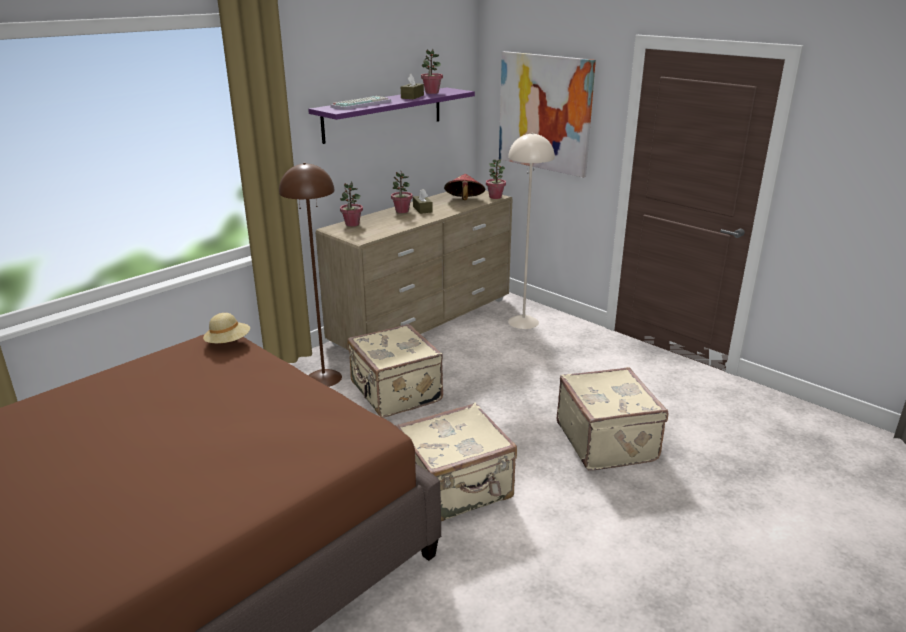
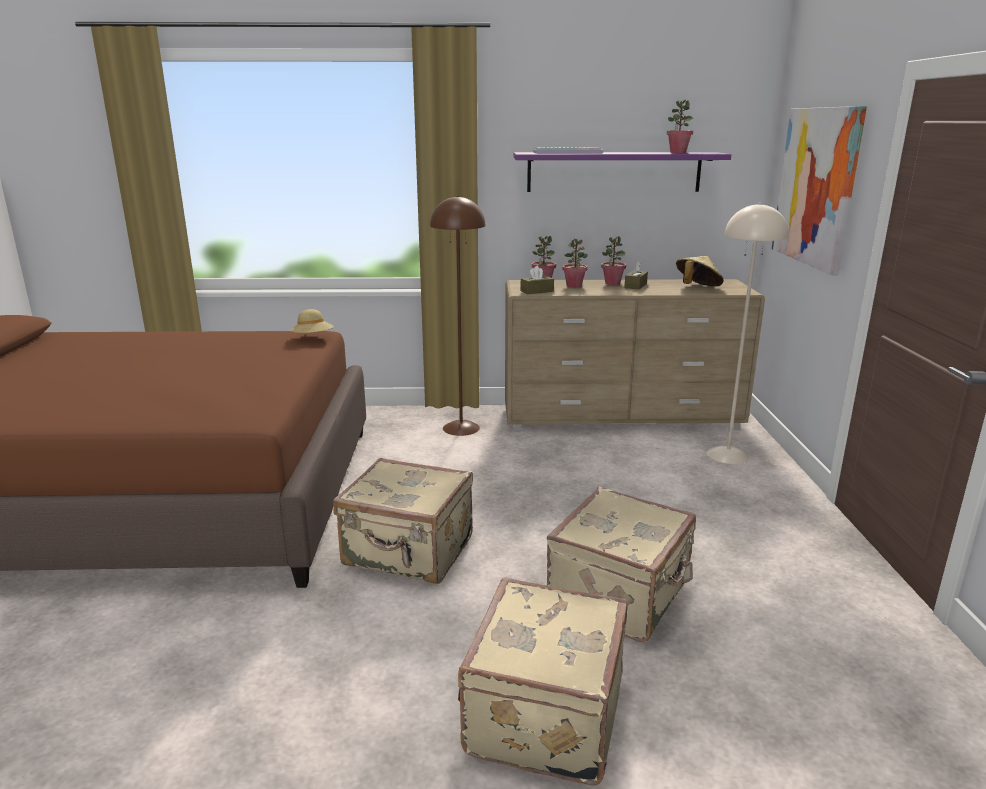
camera: 45 degrees right, 5 degrees down
(394, 393) = (494, 461): beige suitcase -> beige suitcase (542, 715)
(412, 97) = (642, 152): brown tissue box -> brown tissue box (537, 291)
(464, 201) = (697, 288): red hat -> beige hat
(495, 197) = (742, 292): potted plant -> potted plant (574, 285)

